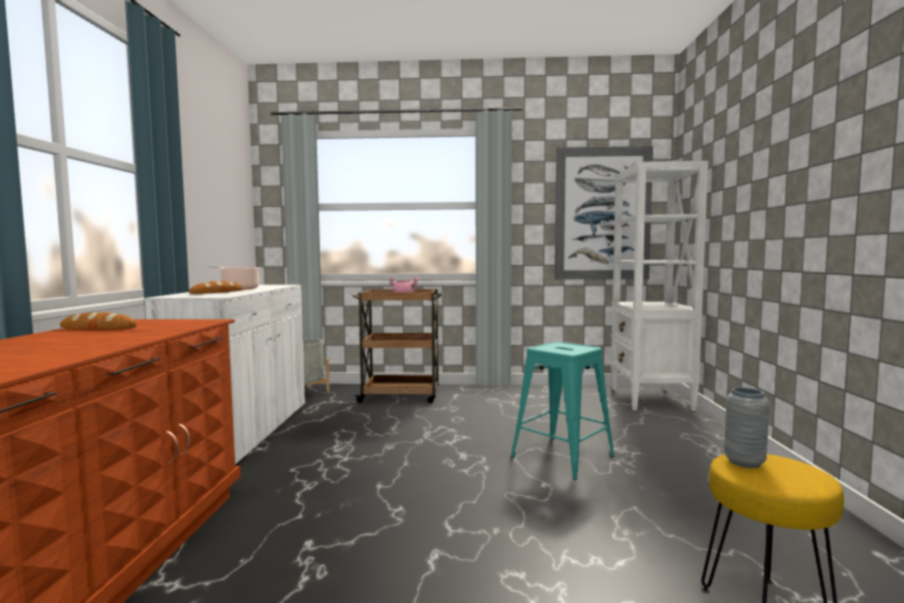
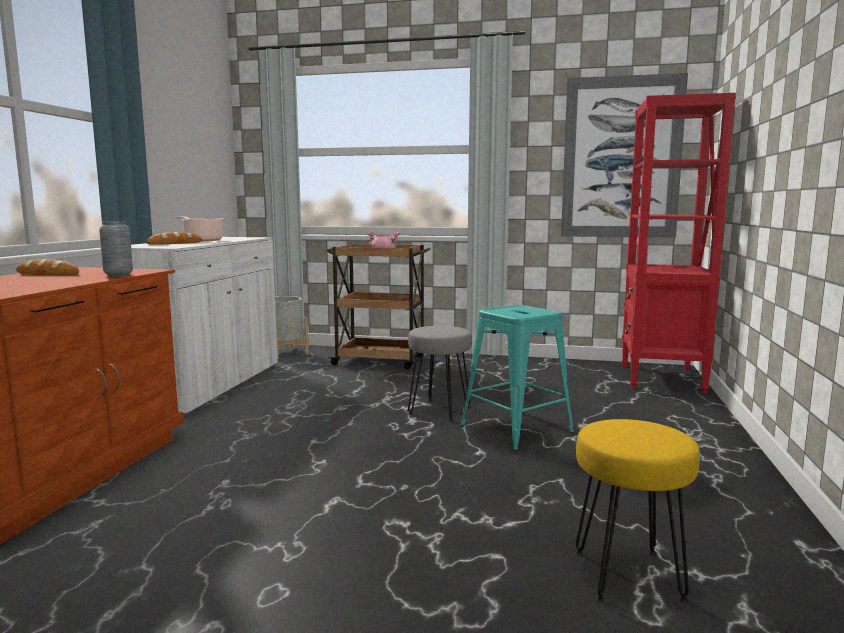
camera: 10 degrees right, 5 degrees up
(482, 443) = (439, 410): none -> grey stool
(650, 399) = (661, 379): white bookcase -> red bookcase
(744, 462) = (614, 426): grey vase -> grey vase (118, 275)

